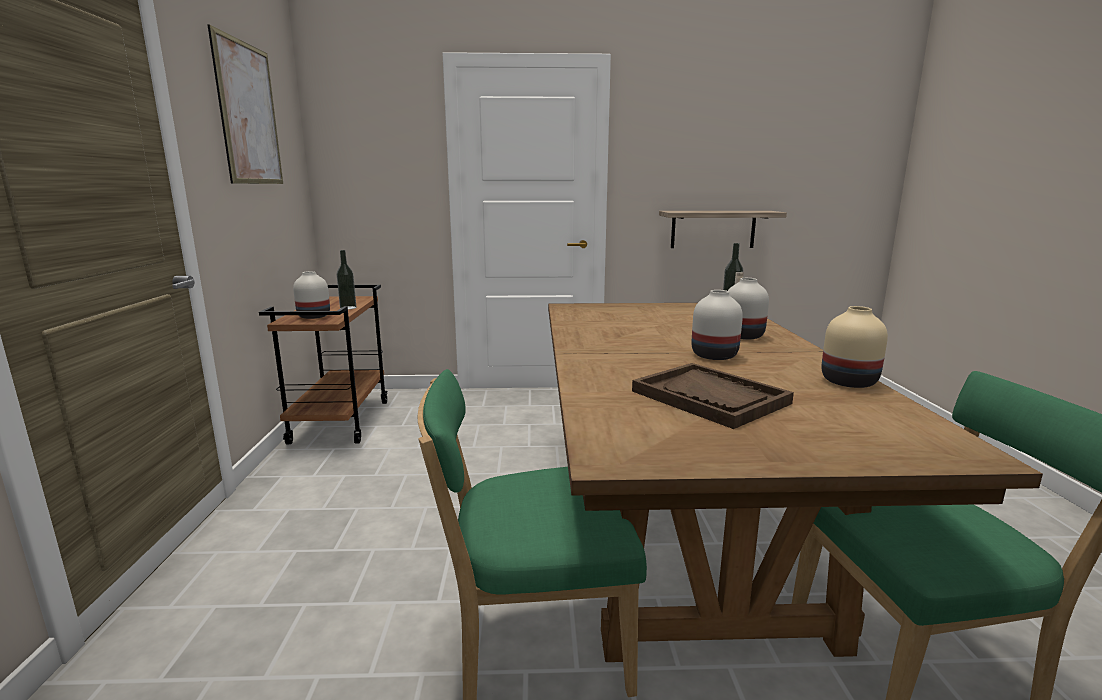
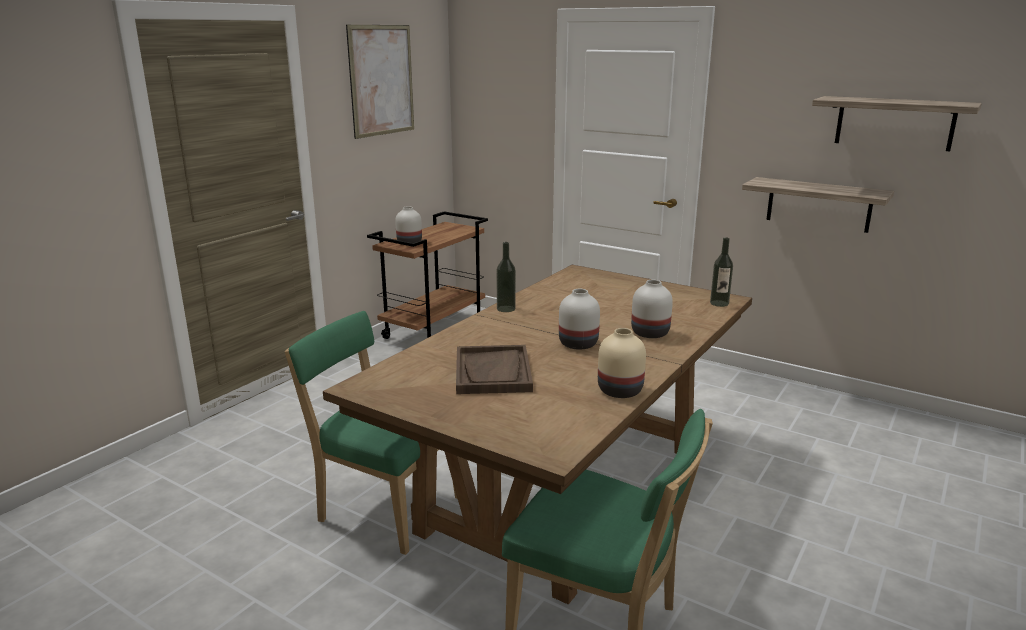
camera: 35 degrees right, 5 degrees up
(348, 308) = (443, 238): bottle -> bottle (506, 309)
(766, 154) = (894, 123): none -> shelf

